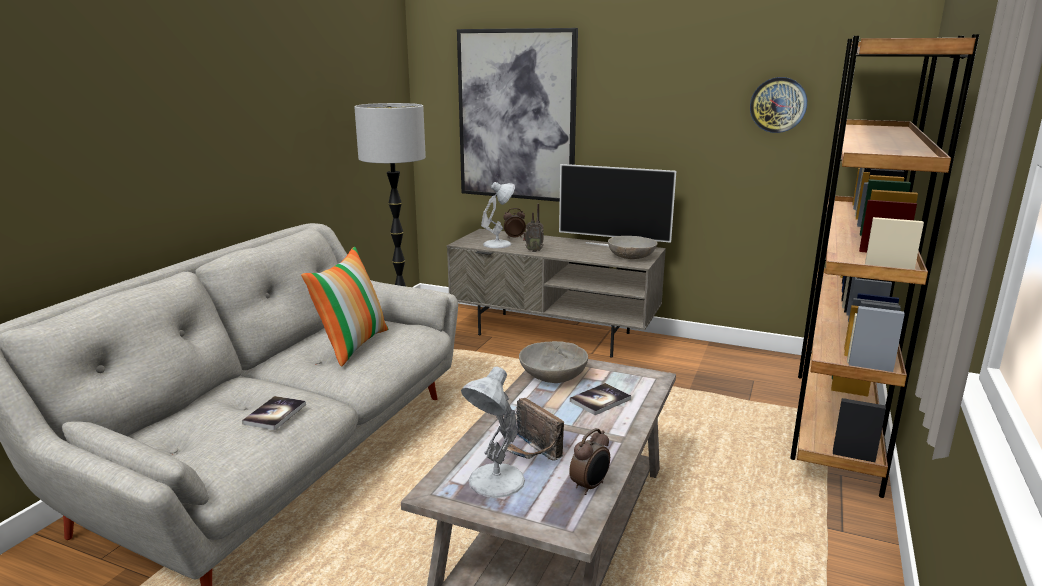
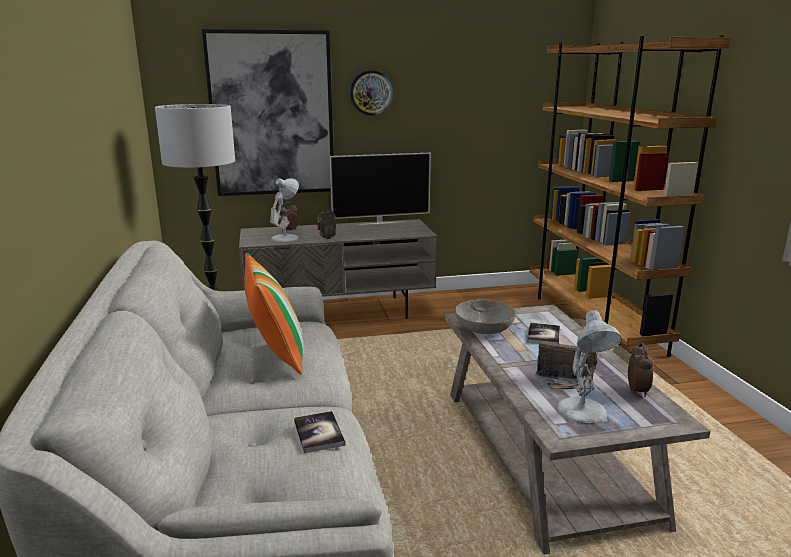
camera: 35 degrees left, 0 degrees up
(632, 256) = (409, 229): grey bowl -> none
(778, 105) = (495, 94): wall clock -> wall clock (371, 93)

